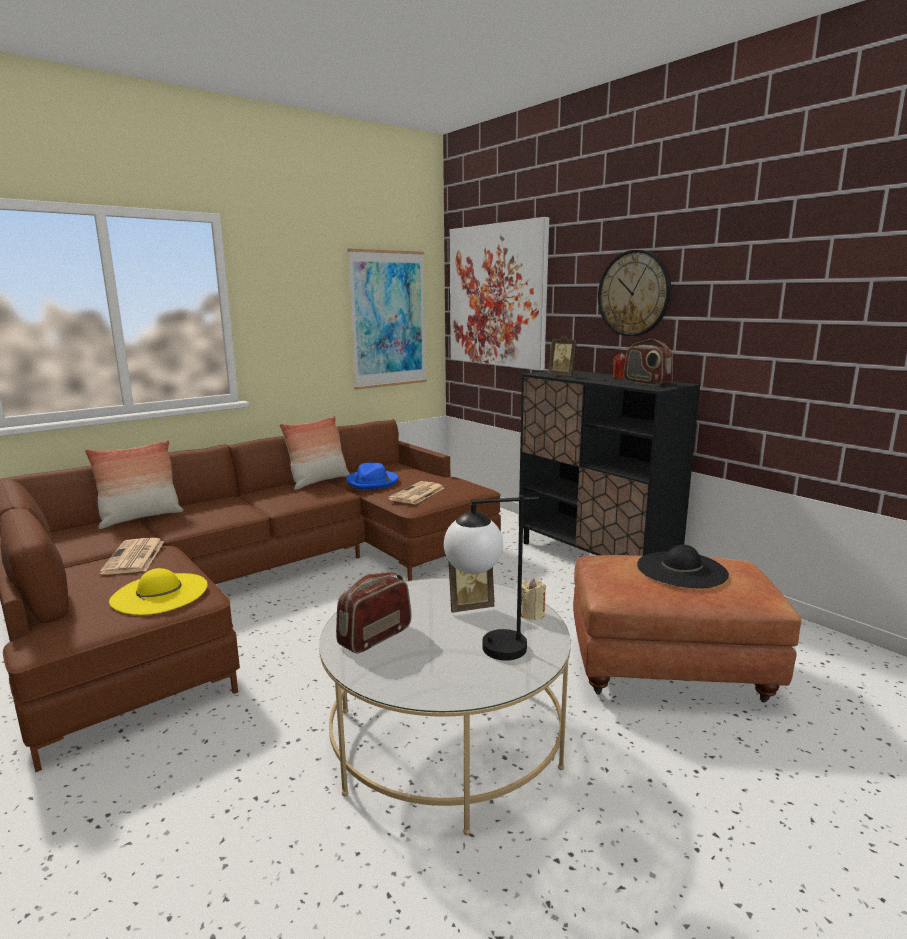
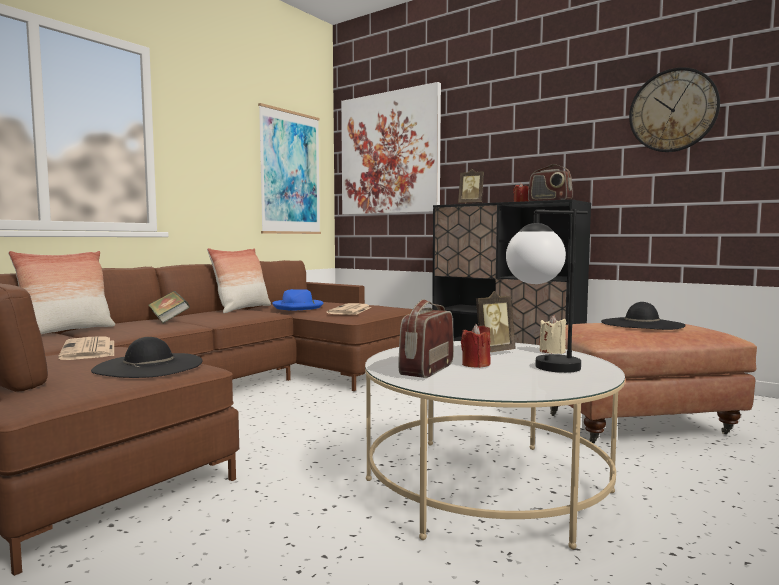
camera: 15 degrees left, 10 degrees down
(159, 593) = (149, 366): yellow hat -> black hat
(236, 502) = (169, 320): none -> book
(429, 632) = (476, 364): none -> red candle
(634, 293) = (524, 136): wall clock -> wall clock (673, 110)

